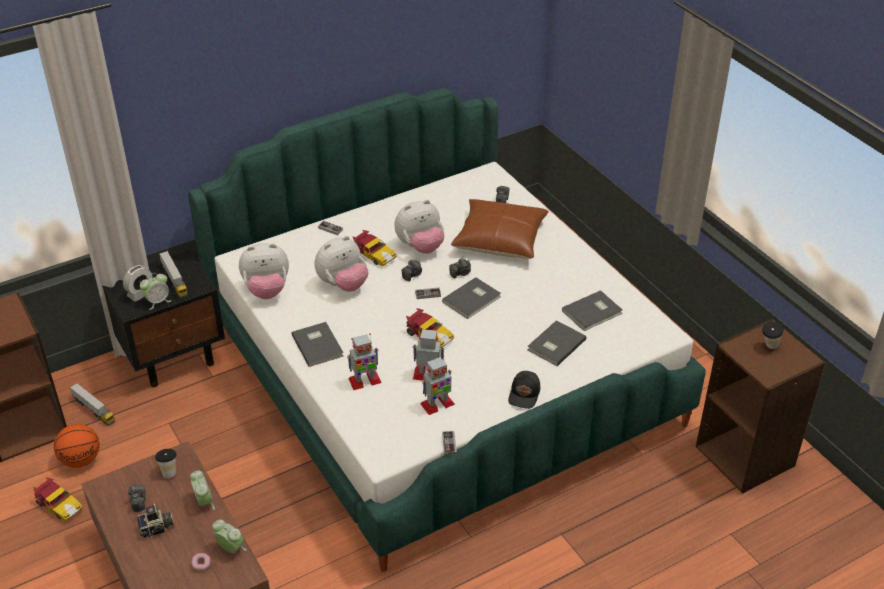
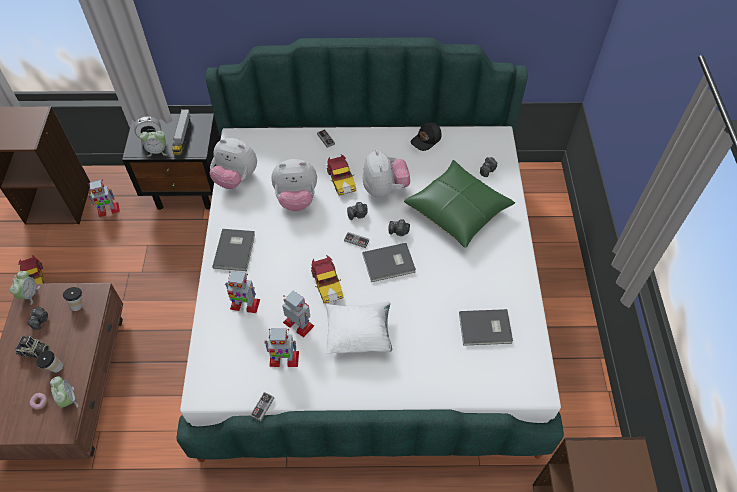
camera: 30 degrees right, 15 degrees up
(81, 460) = (73, 248): basketball -> none
(94, 410) = (108, 210): toy truck -> toy robot
(204, 502) = (81, 345): alarm clock -> alarm clock (29, 294)
(420, 247) = (384, 189): plush toy -> plush toy turned 105 degrees counterclockwise
(490, 360) = (359, 335): none -> white pillow
(500, 239) = (457, 210): brown pillow -> green pillow
(525, 394) = (363, 388): black cap -> black cap (426, 140)
(555, 344) = (426, 347): grey book -> none
(769, 346) = (617, 470): cup -> cup (54, 368)

